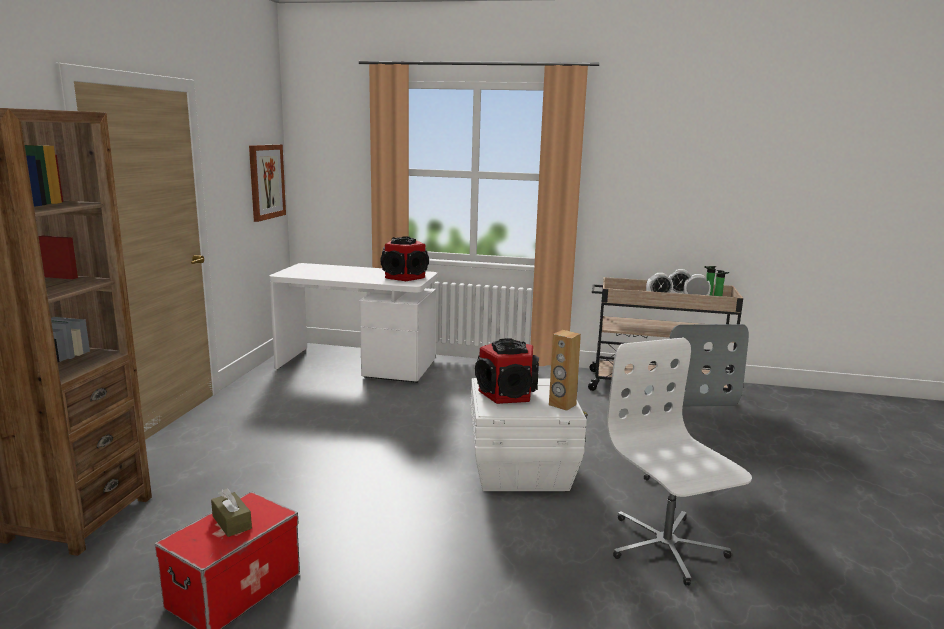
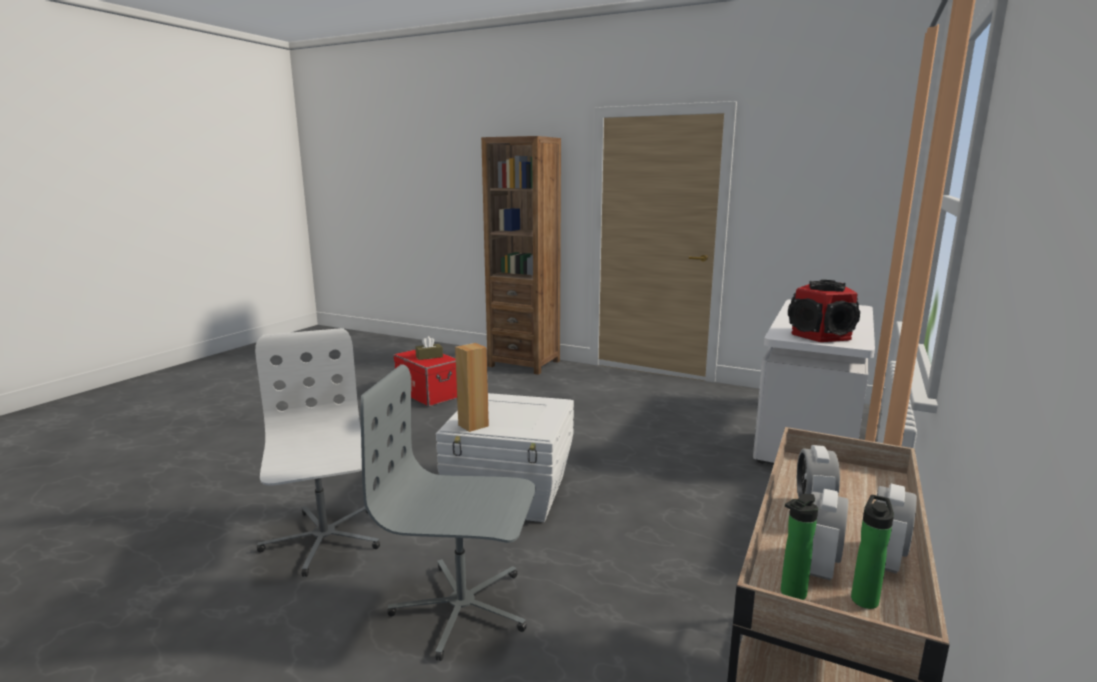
camera: 105 degrees right, 0 degrees up
(266, 181) = (857, 203): picture -> none
(507, 393) = (518, 407): speaker -> none
(665, 547) = (323, 539): white office chair -> white office chair turned 105 degrees counterclockwise

